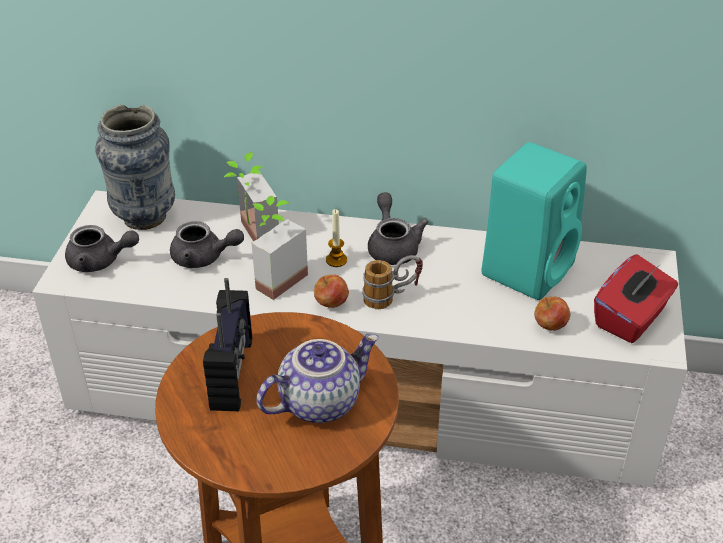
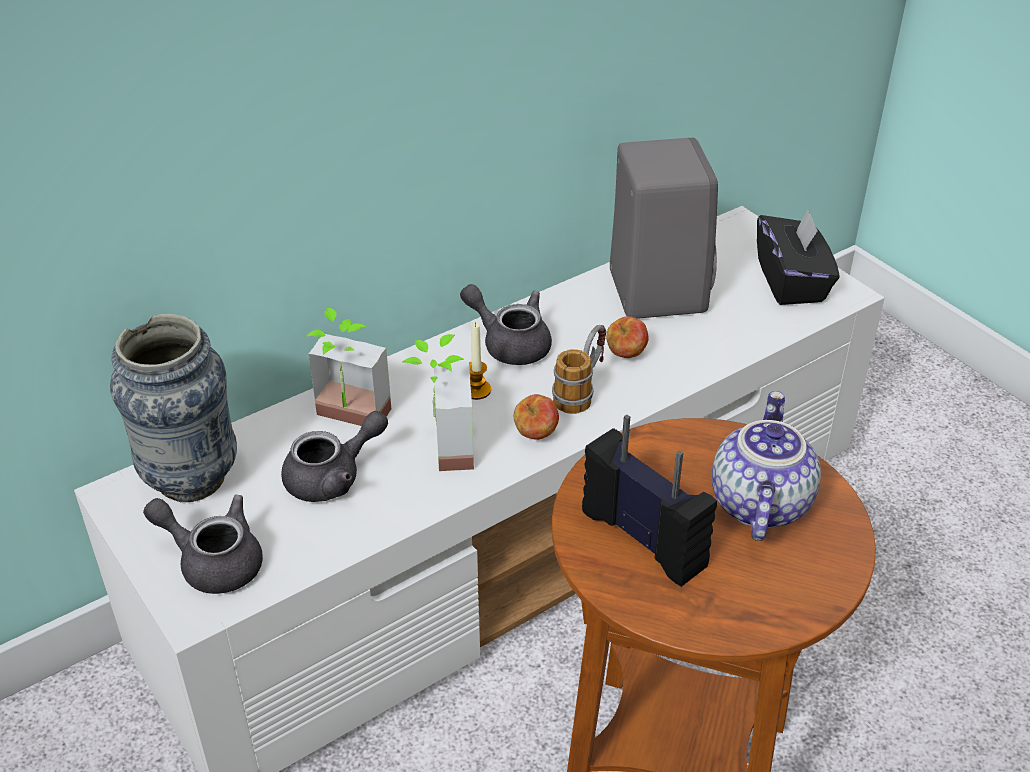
camera: 45 degrees left, 0 degrees up
(100, 261) = (213, 561): grey teapot -> grey teapot turned 120 degrees counterclockwise
(528, 268) = (655, 289): turquoise speaker -> grey speaker
(550, 327) = (745, 329): apple -> apple (626, 355)
(631, 318) = (791, 282): red tissue box -> black tissue box

